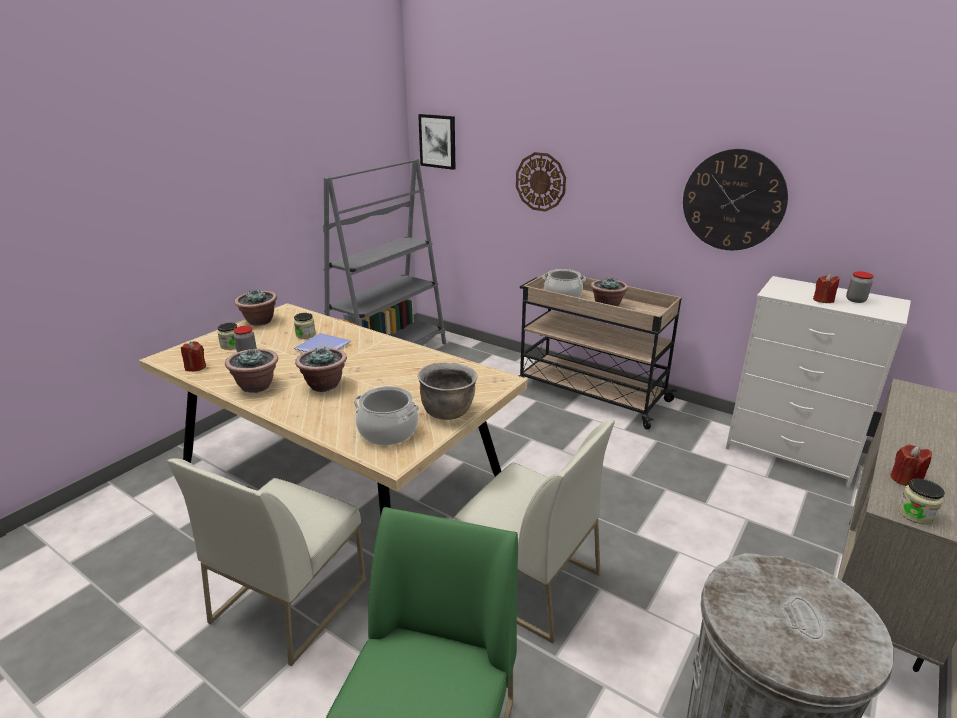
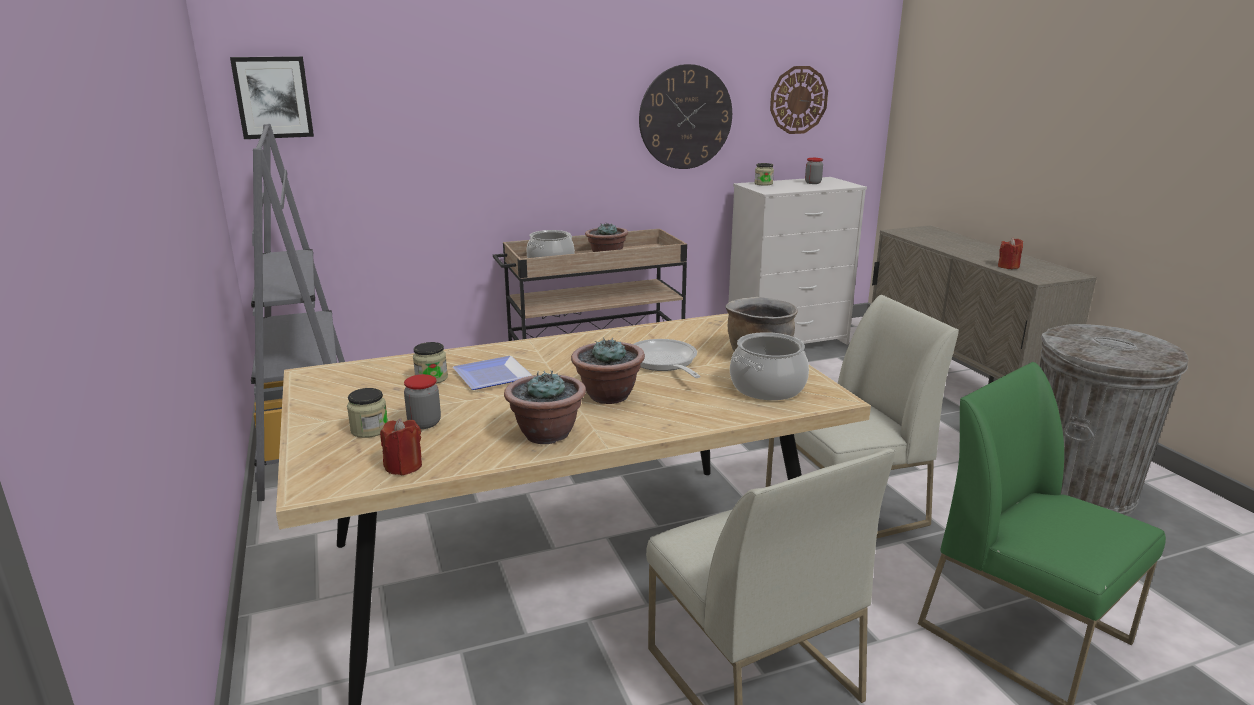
camera: 55 degrees left, 5 degrees down
(259, 321) = (317, 397): potted plant -> none
(396, 385) = (663, 363): none -> frying pan
(540, 182) = (462, 132): wall clock -> wall clock (798, 100)
(823, 300) = (801, 187): red candle -> none
(915, 514) = (1047, 277): jar -> jar (763, 184)

